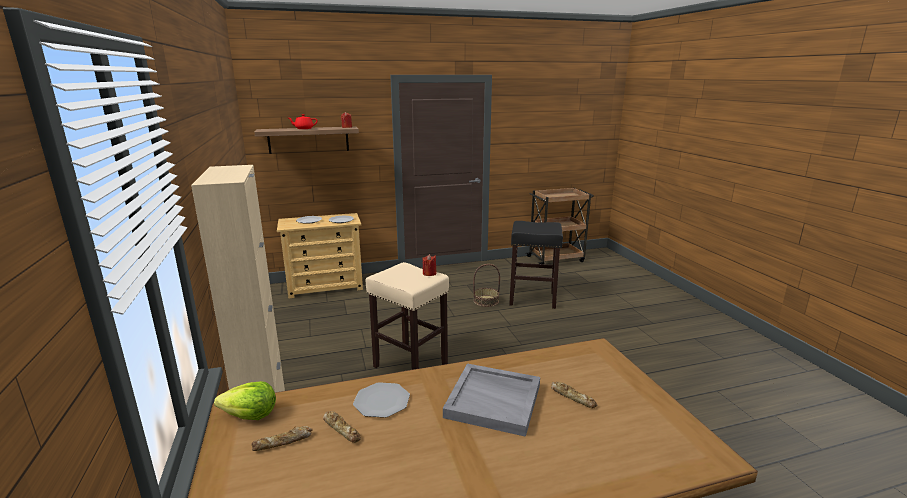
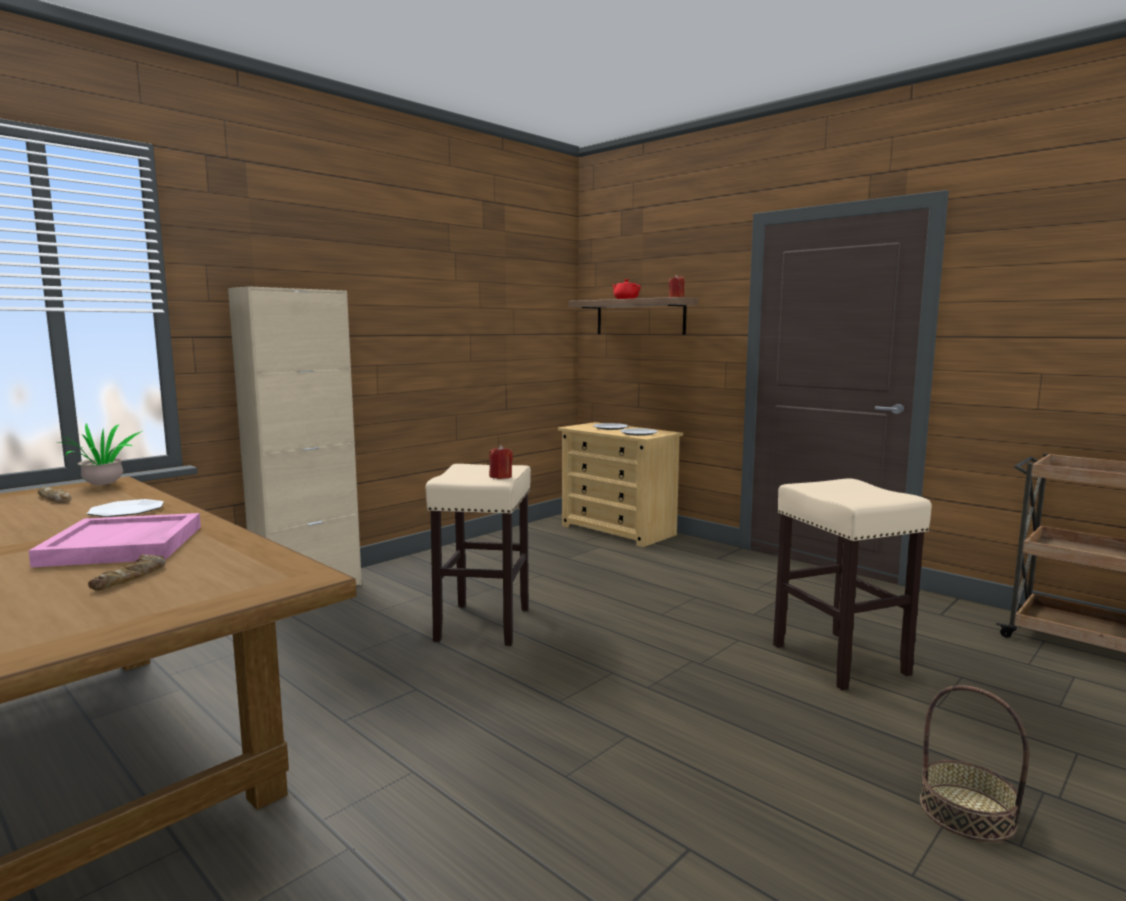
camera: 60 degrees right, 10 degrees down
(250, 415) = (104, 485): lettuce -> potted plant
(342, 429) = (71, 508): bread -> none
(486, 301) = (753, 623): basket -> basket (967, 812)
(494, 401) = (124, 545): grey tray -> pink tray
(533, 299) = (841, 660): black stool -> beige stool

